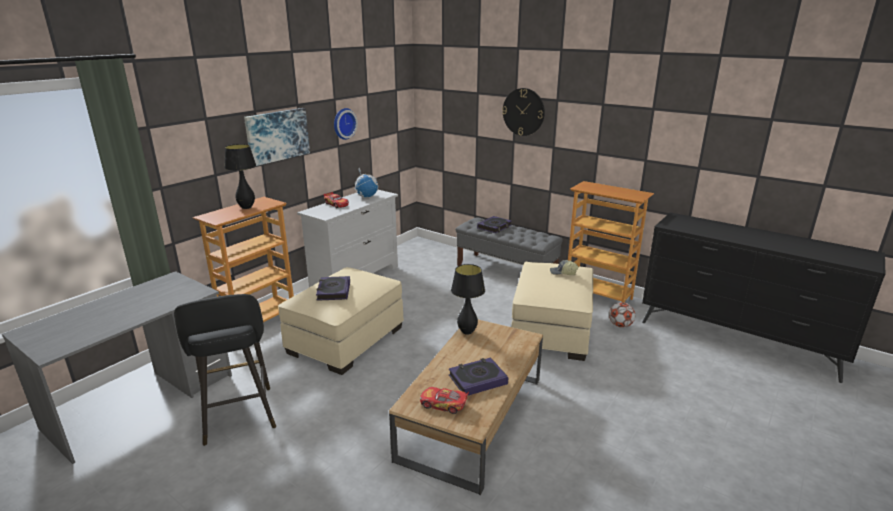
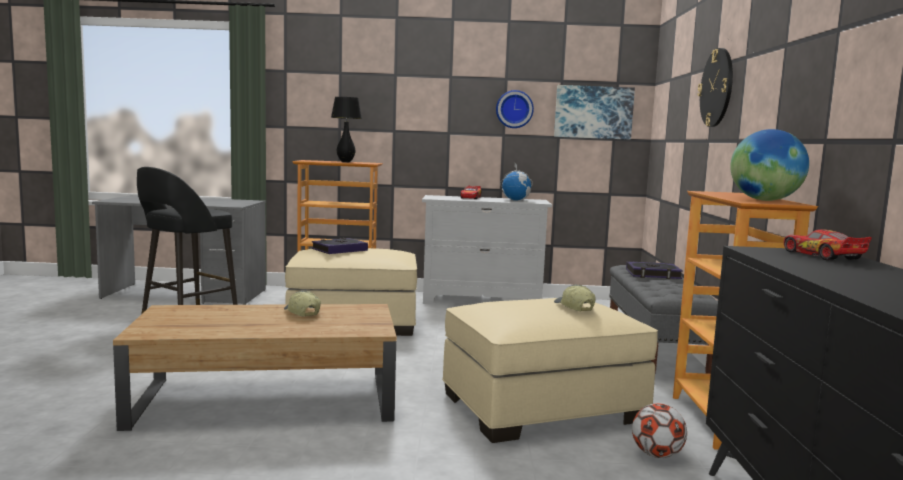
camera: 55 degrees right, 15 degrees down
(277, 135) = (416, 104): picture -> picture (593, 112)
(444, 404) = (175, 319): toy car -> toy car (822, 256)
(467, 332) = (348, 307): black table lamp -> none
(468, 351) = (301, 313): none -> cap
(477, 380) = (241, 323): book -> none
(629, 193) = (764, 200): none -> globe

